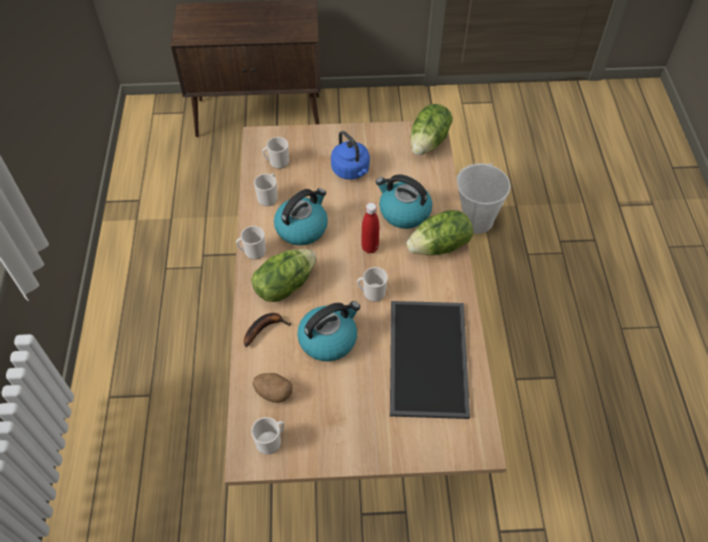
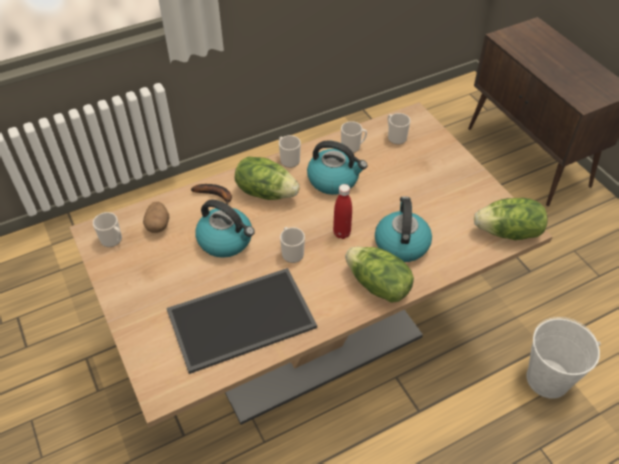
camera: 65 degrees right, 5 degrees down
(351, 171) = (424, 188): blue kettle -> none

